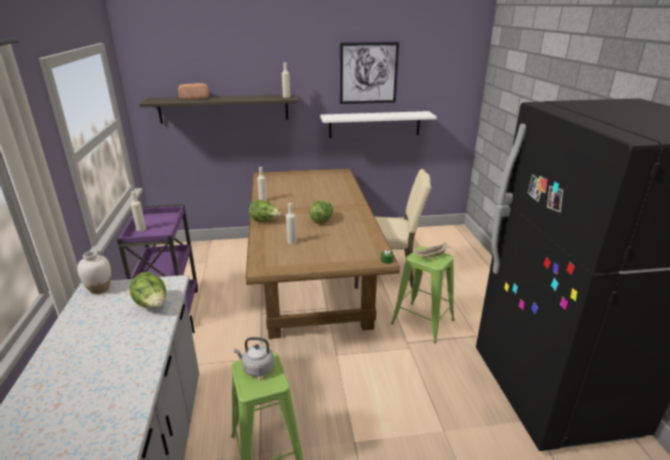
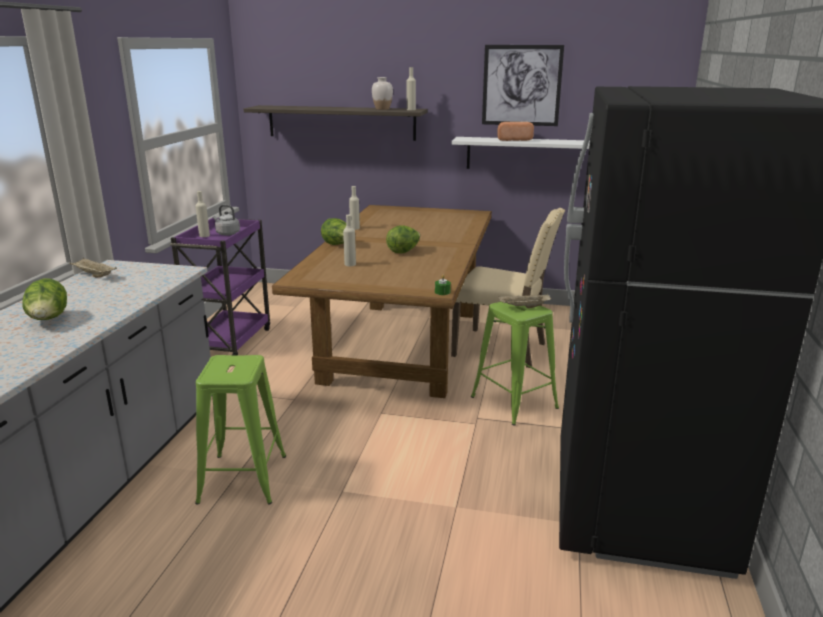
camera: 20 degrees right, 5 degrees down
(84, 307) = (93, 275): none -> beige tray
(99, 289) = (118, 265): white vase -> white vase (382, 109)
(152, 305) = (152, 282): lettuce -> lettuce (49, 320)
(193, 98) = (306, 107): bread -> bread (513, 140)
(256, 368) = (232, 363): grey kettle -> grey kettle (227, 233)

